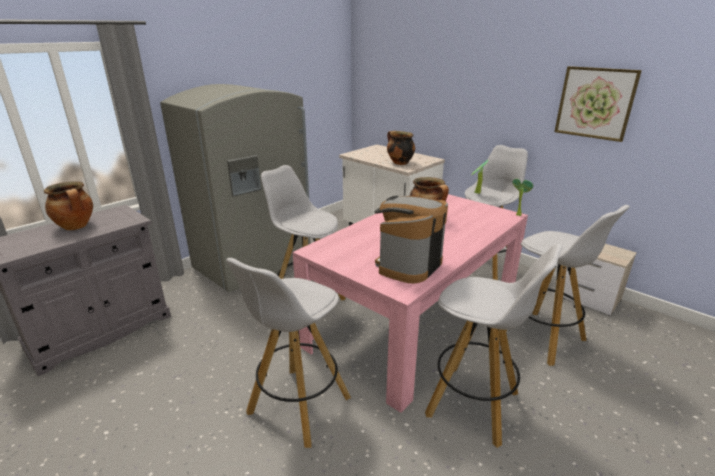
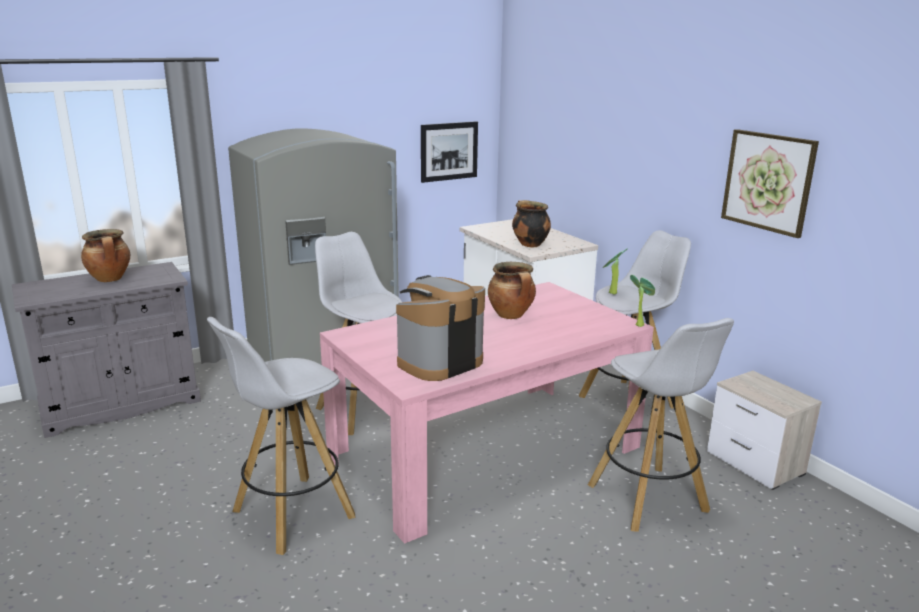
camera: 15 degrees right, 5 degrees down
(321, 98) = (449, 151): none -> picture
(474, 404) = (500, 553): white stool -> none

